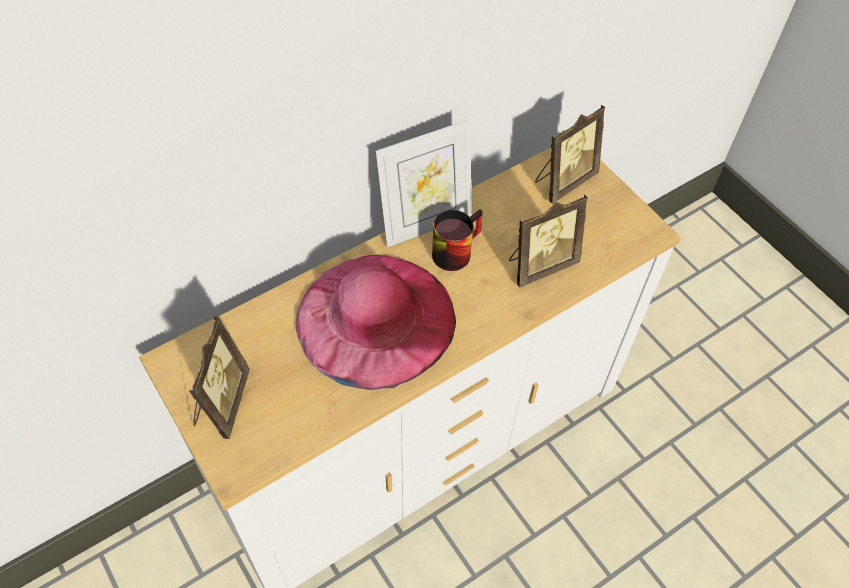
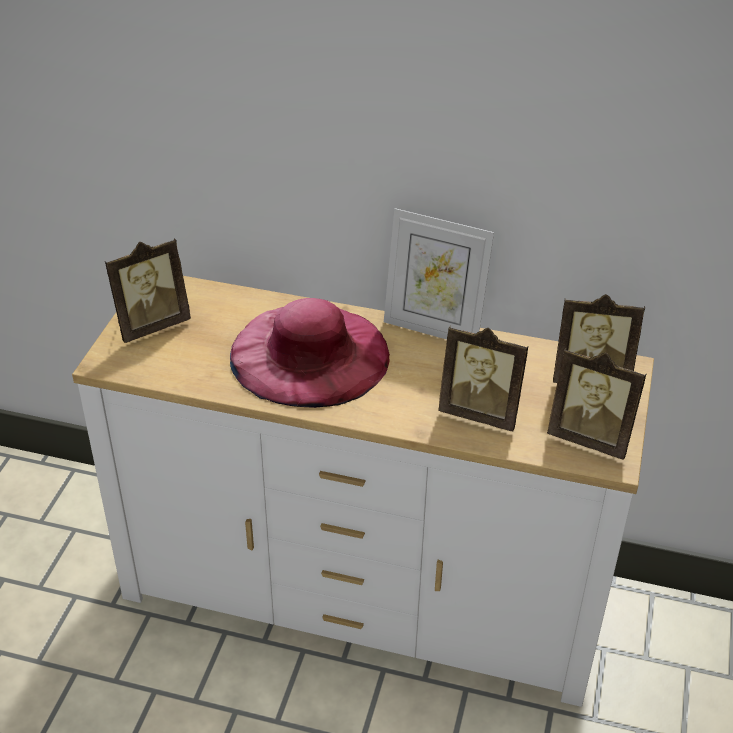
camera: 50 degrees right, 15 degrees down
(454, 249) = (429, 356): mug -> none
(619, 226) = (590, 438): none -> picture frame

